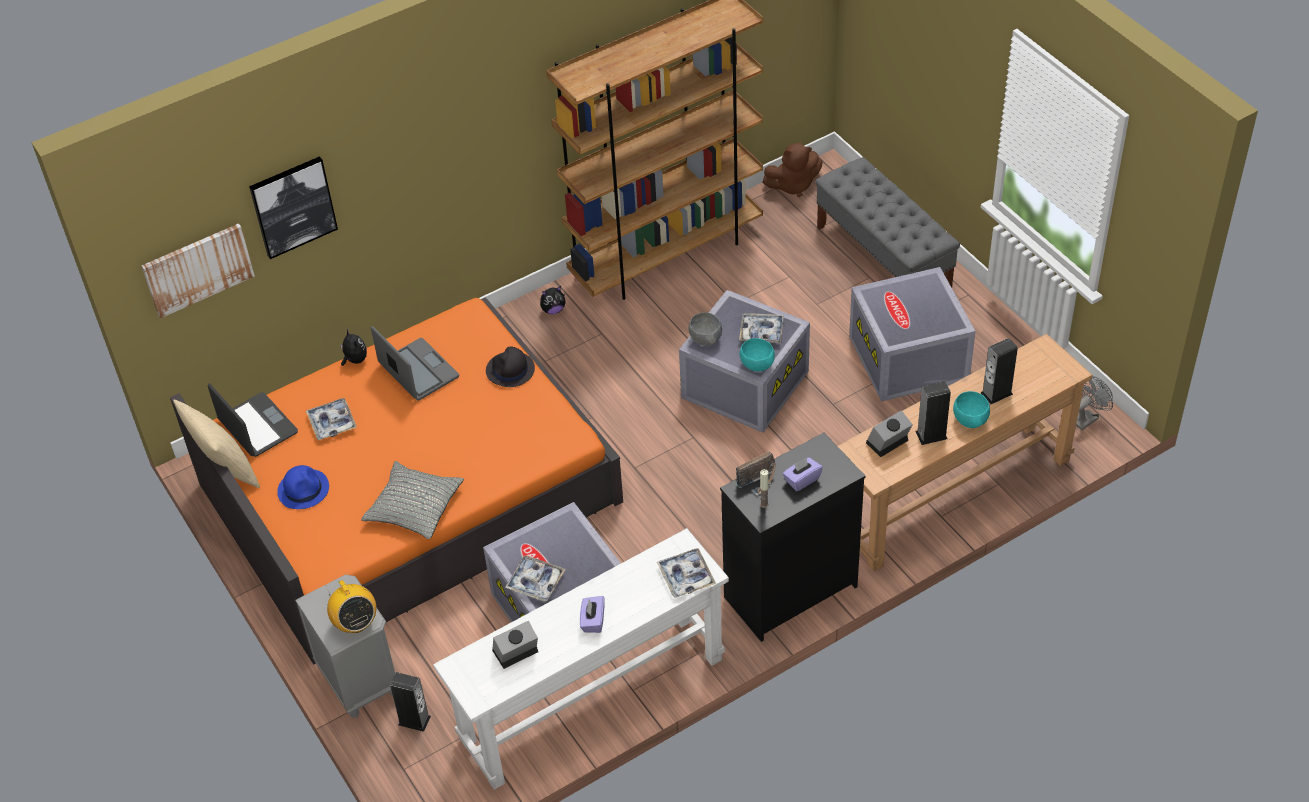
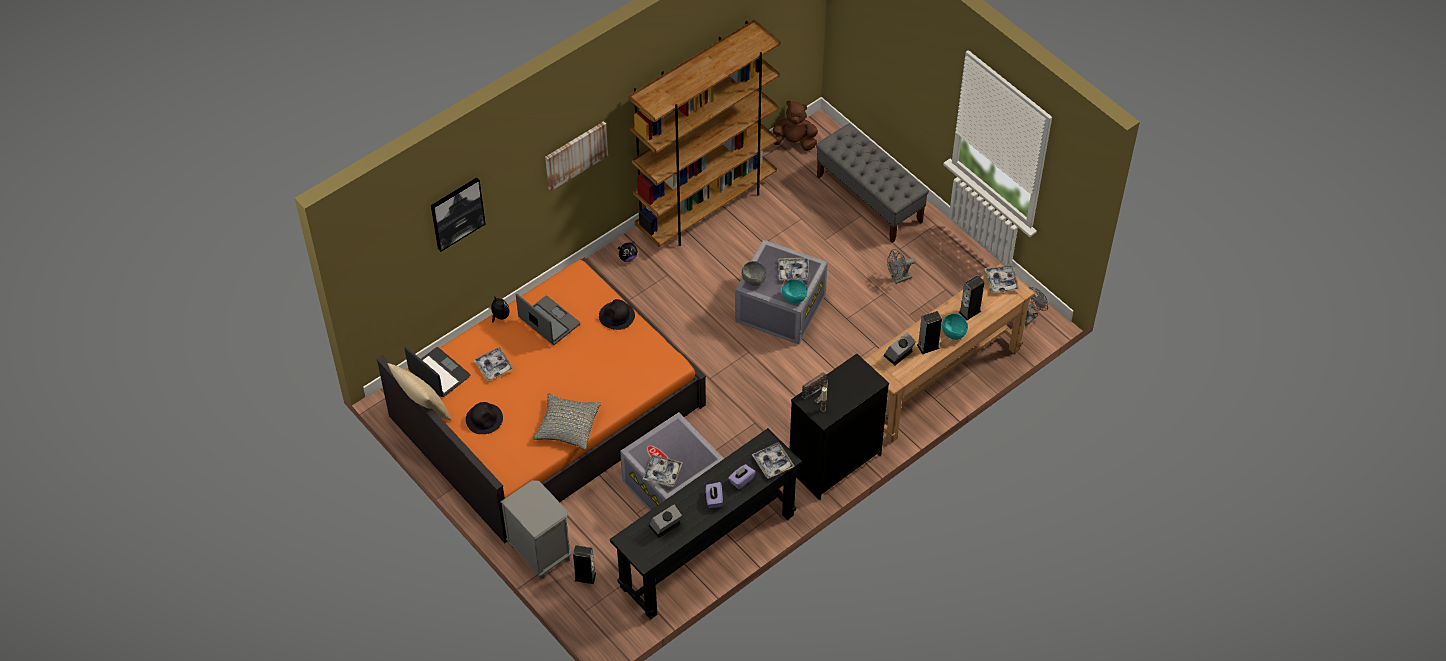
camera: 10 degrees left, 5 degrees up
(198, 269) = (393, 265): picture -> picture (575, 155)
(303, 489) = (484, 419): blue hat -> black hat
(355, 623) = (547, 514): radio -> none
(592, 699) = (707, 550): white console table -> black console table
(793, 185) = (794, 142): brown plush toy -> brown plush toy turned 150 degrees counterclockwise
(802, 480) = (846, 389): purple tissue box -> purple tissue box (741, 480)
(910, 358) = (898, 278): grey storage box -> grey fan
(1045, 357) = (1001, 281): none -> tray

